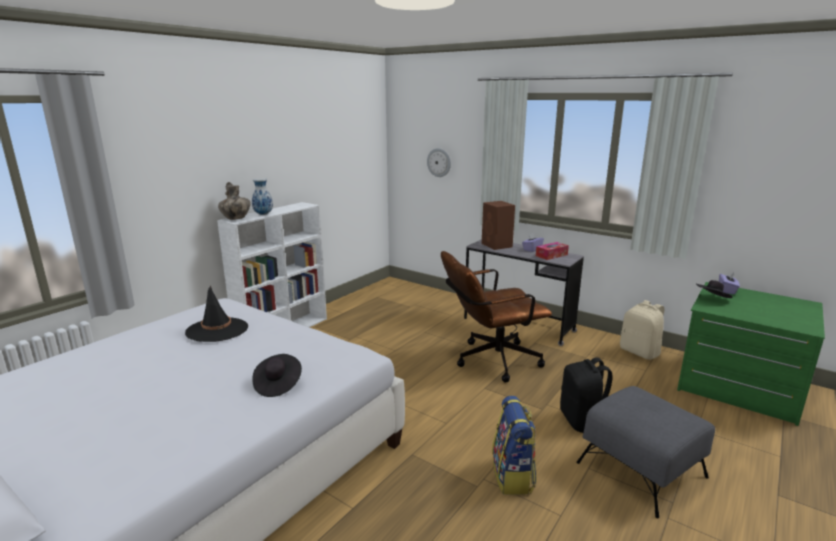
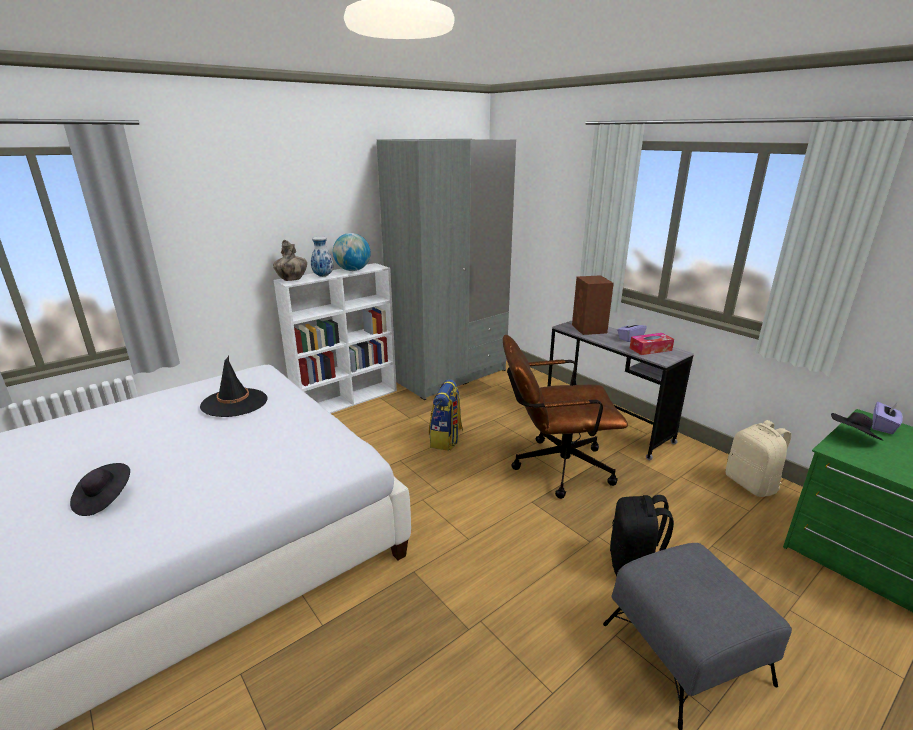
camera: 15 degrees right, 5 degrees up
(278, 385) = (249, 481): black hat -> black hat (104, 499)
(287, 208) = (353, 270): none -> globe
(369, 301) = (449, 374): none -> grey wardrobe
(439, 162) = (540, 223): wall clock -> none
(513, 476) = (516, 625): backpack -> backpack (446, 439)

